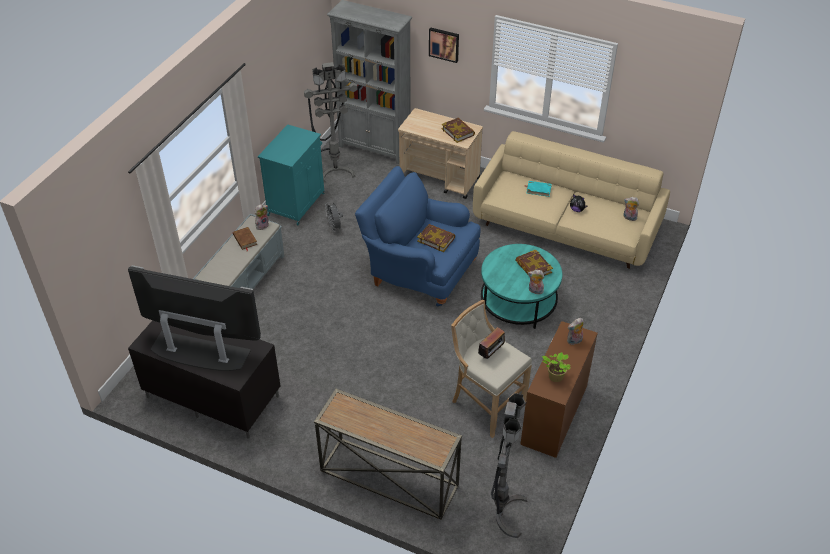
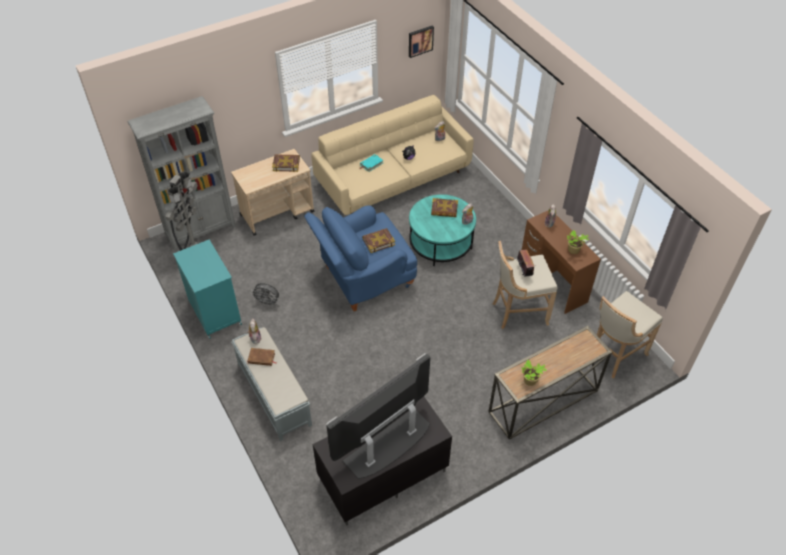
camera: 55 degrees left, 5 degrees up
(348, 420) = (530, 381): none -> potted plant
(444, 44) = (235, 103): picture -> picture (420, 40)
(502, 513) = (613, 355): grey floor lamp -> beige stool

